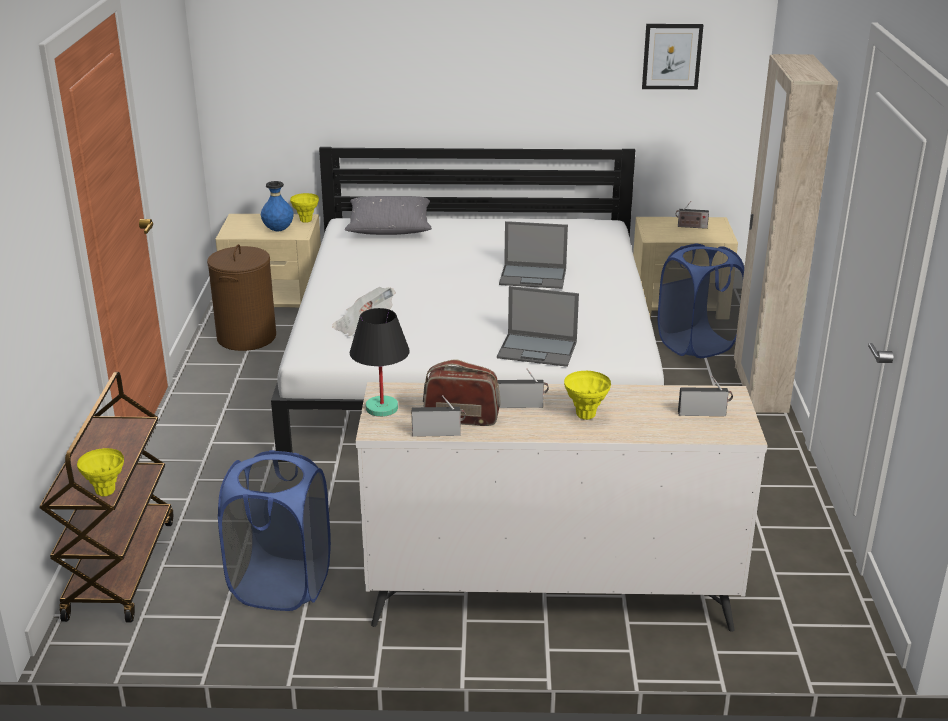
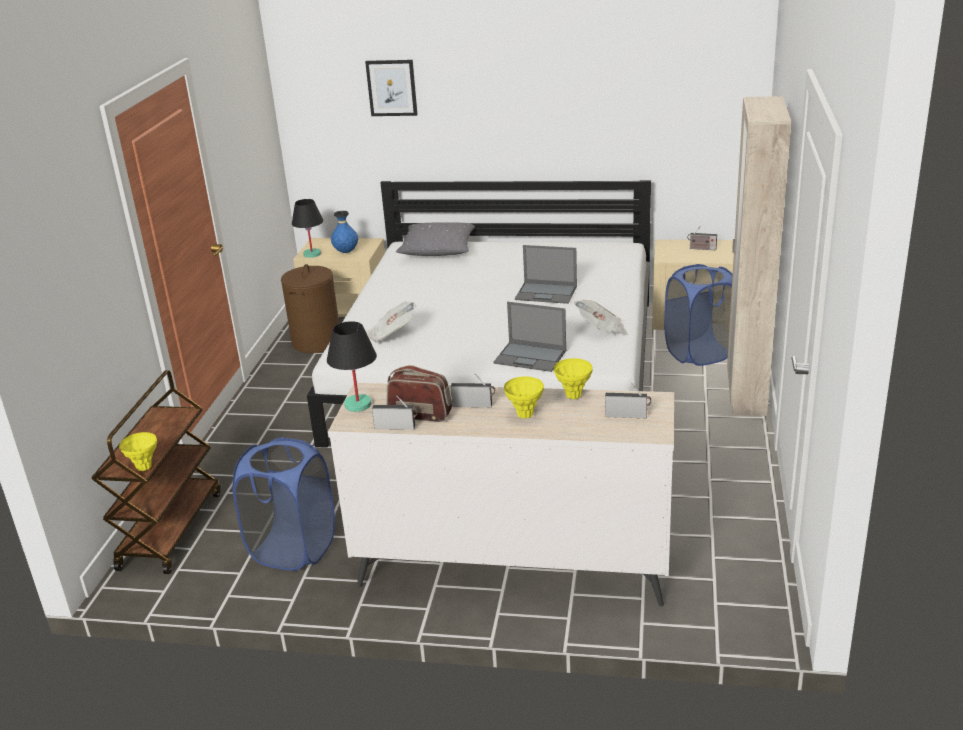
camera: 10 degrees right, 0 degrees up
(237, 233) = (312, 254): none -> black table lamp
(306, 220) = (371, 244): yellow vase -> yellow vase (573, 396)
(609, 319) = (602, 330): none -> newspaper
(672, 56) = (681, 98): picture -> picture (392, 88)

